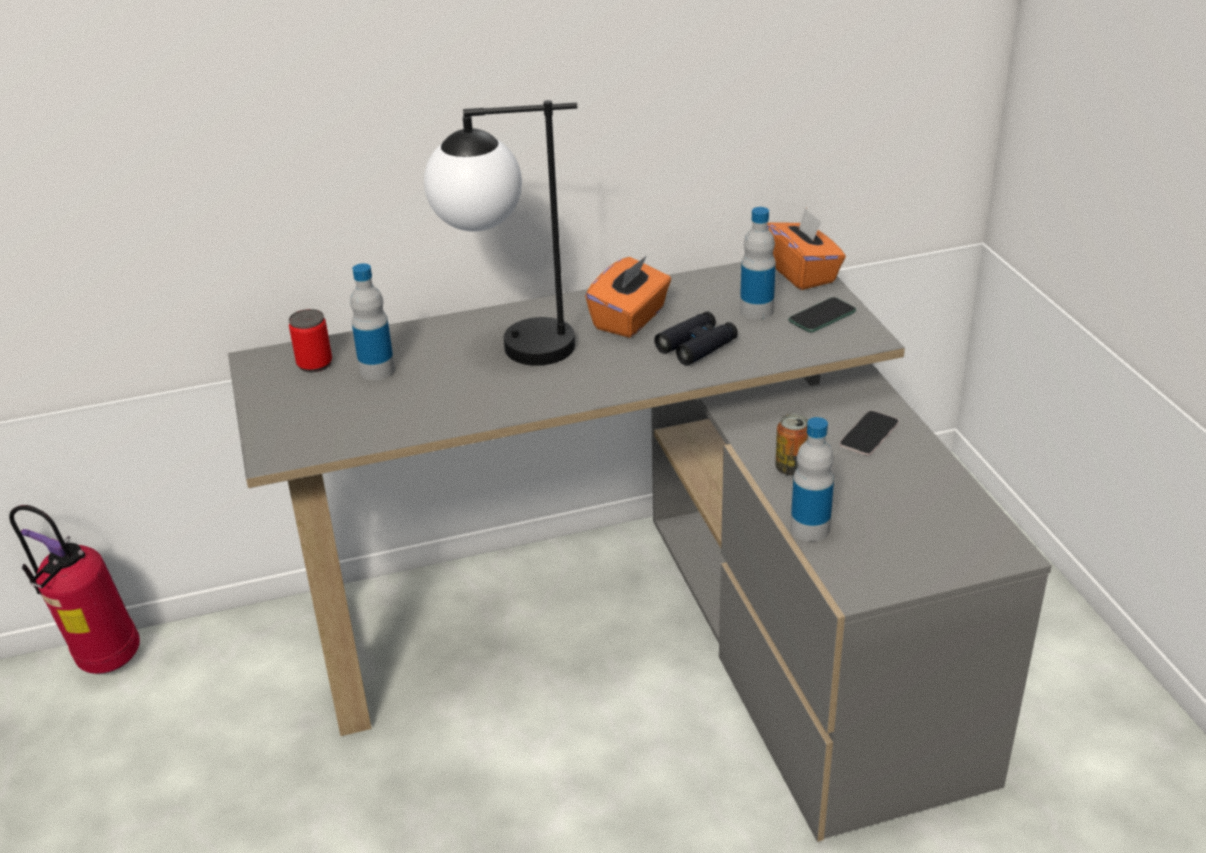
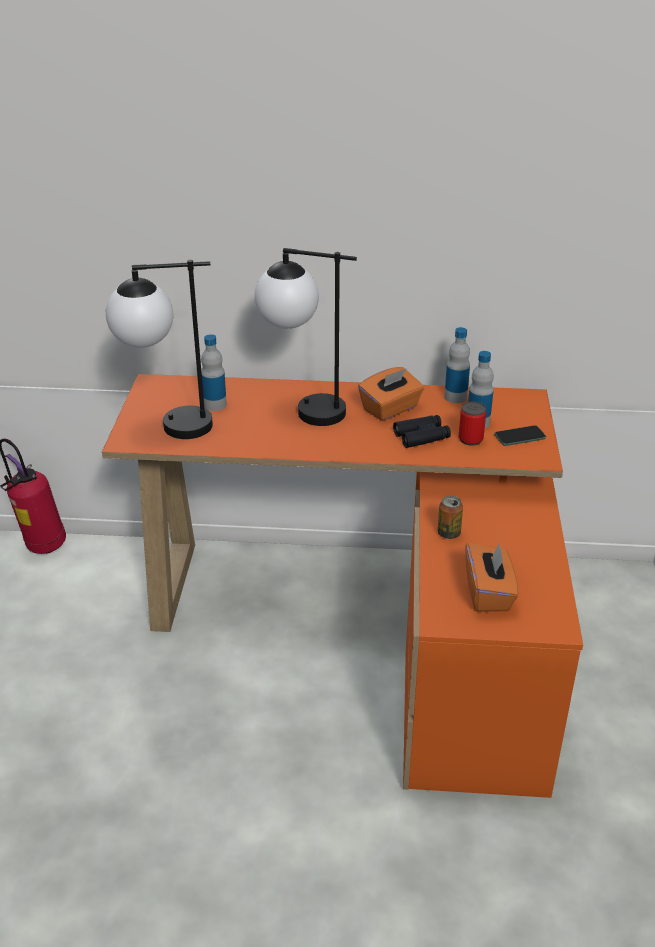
camera: 20 degrees right, 0 degrees up
(314, 363) = (182, 392): can -> can (470, 439)
(326, 419) = (167, 427): none -> table lamp
(651, 635) = (371, 626): grey desk -> orange desk
(802, 273) = (527, 404): orange tissue box -> orange tissue box (489, 593)
(810, 529) = (434, 575): bottle -> bottle (455, 397)
(869, 434) = (517, 525): phone -> none

